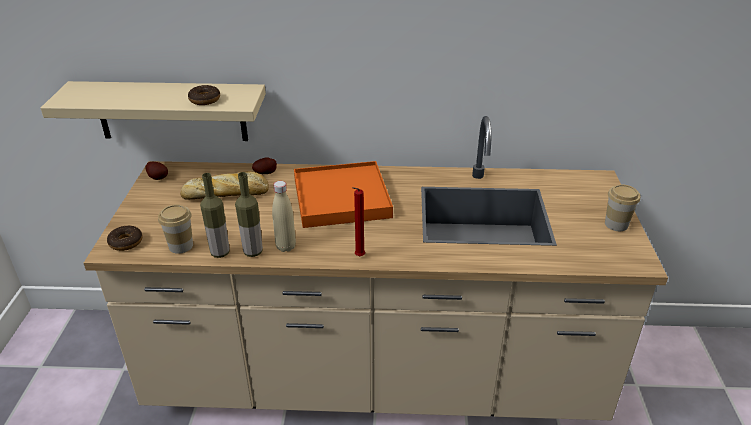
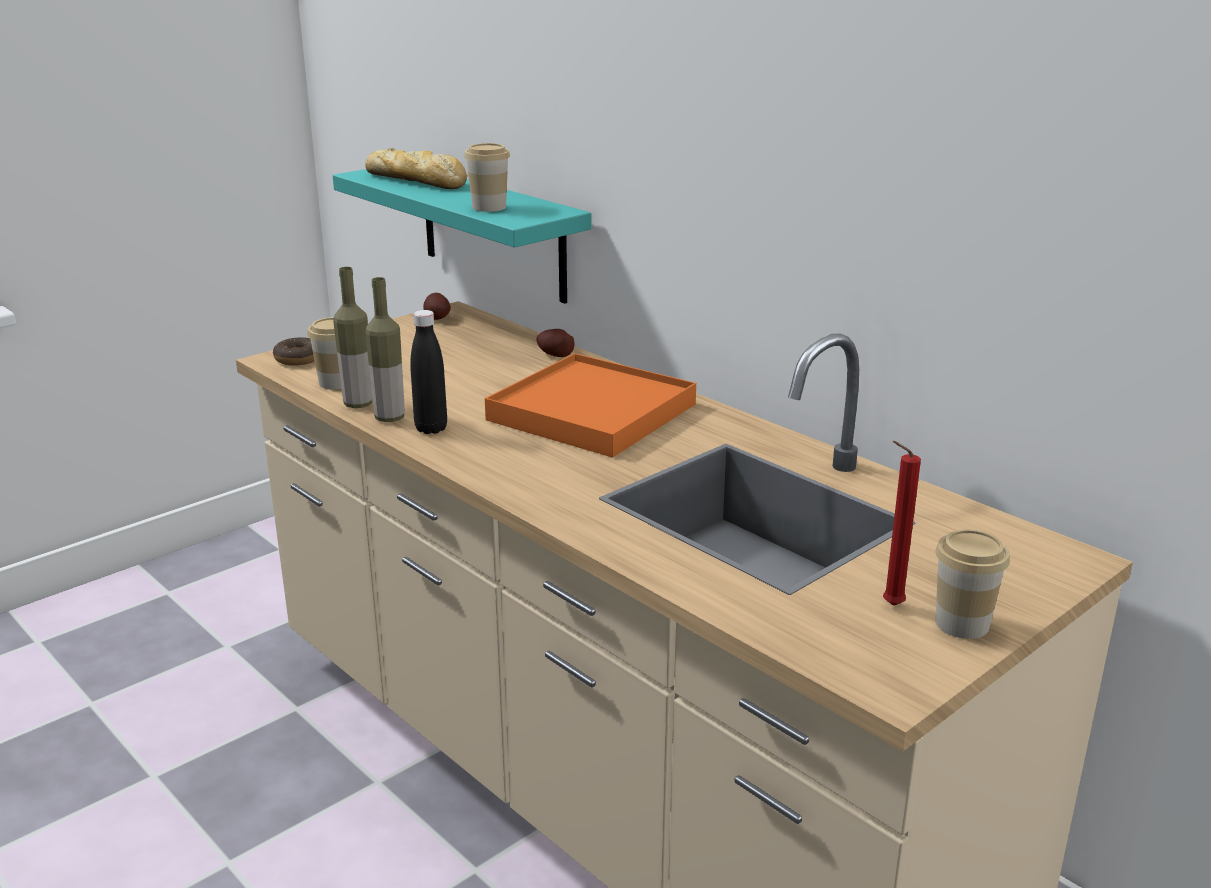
camera: 45 degrees right, 10 degrees down
(171, 111) = (492, 231): beige shelf -> turquoise shelf
(204, 100) = (489, 207): donut -> cup
(227, 193) = (474, 357): bread -> bread (417, 181)
(286, 247) = (431, 428): beige bottle -> black bottle
(358, 257) = (487, 474): red candle -> red candle (889, 605)

